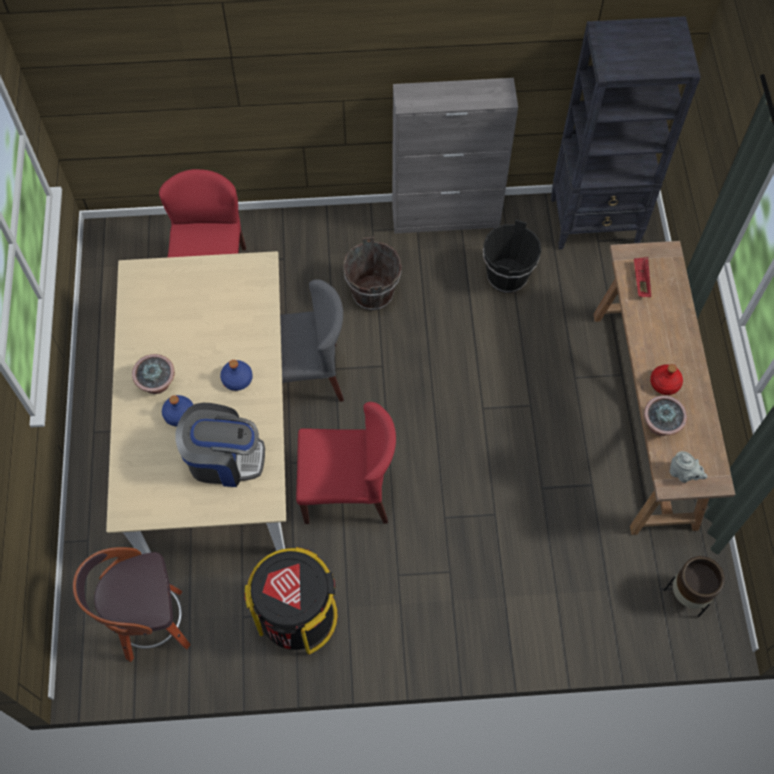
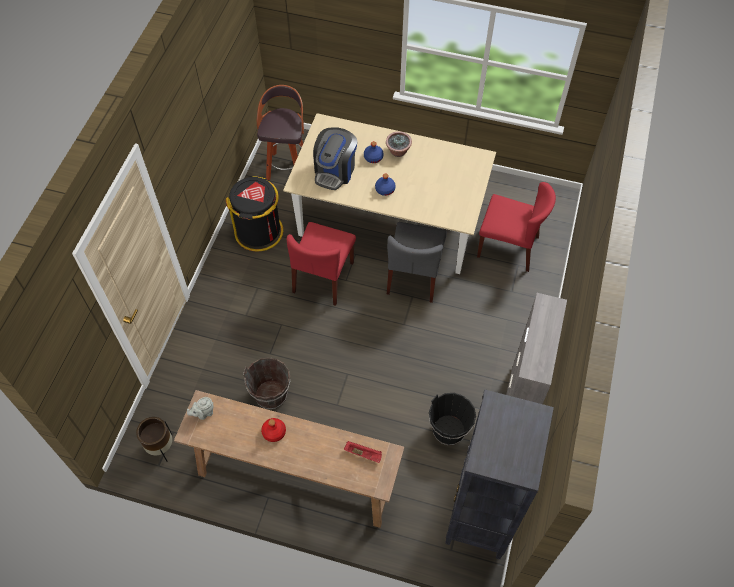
camera: 110 degrees right, 5 degrees down
(373, 293) = (464, 336): brown bucket -> brown bucket (271, 395)
(660, 425) = (244, 414): potted plant -> none

